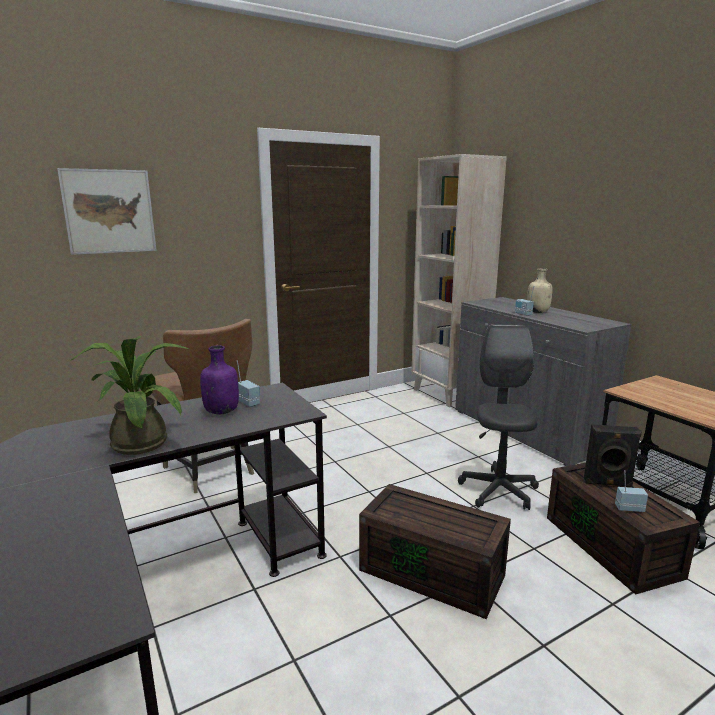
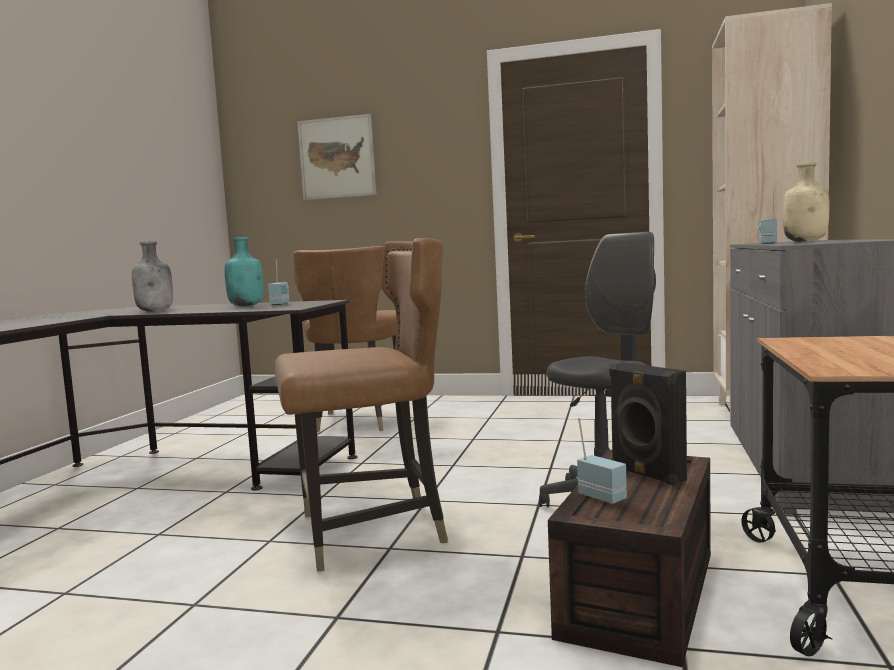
camera: 45 degrees right, 10 degrees down
(140, 441) = (156, 311): potted plant -> grey bottle
(221, 411) = (247, 306): purple bottle -> turquoise bottle
(434, 572) = (371, 532): brown storage box -> brown chair

